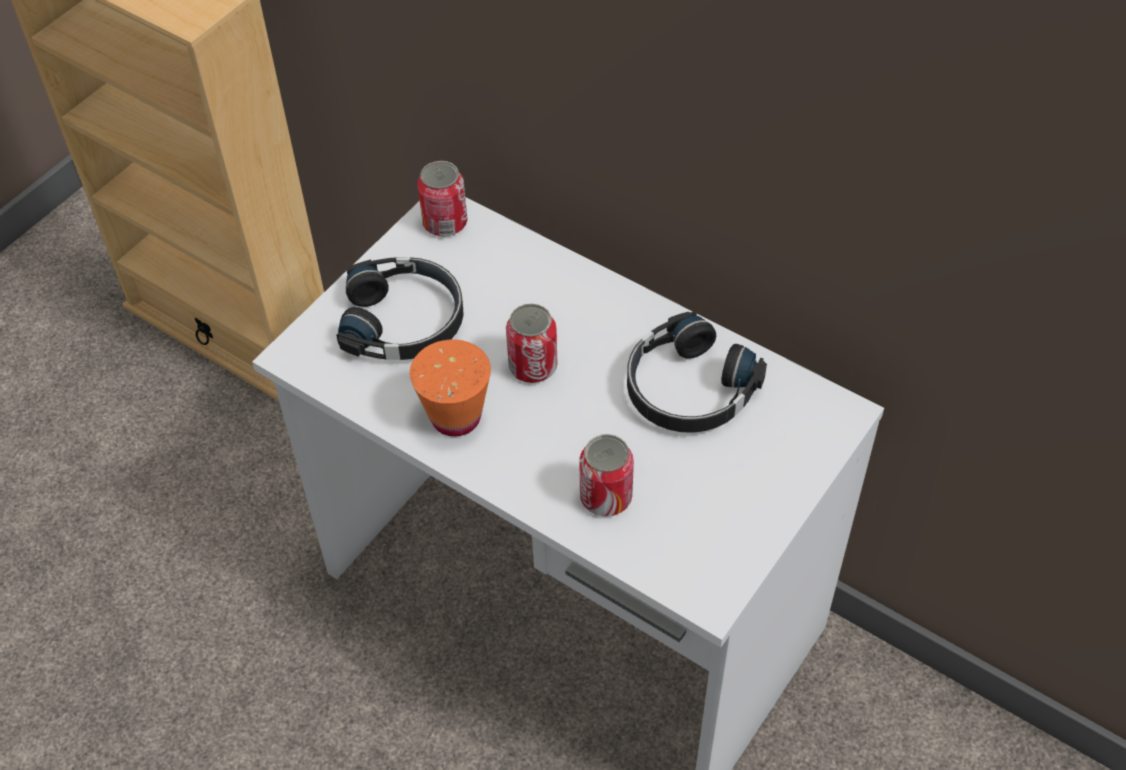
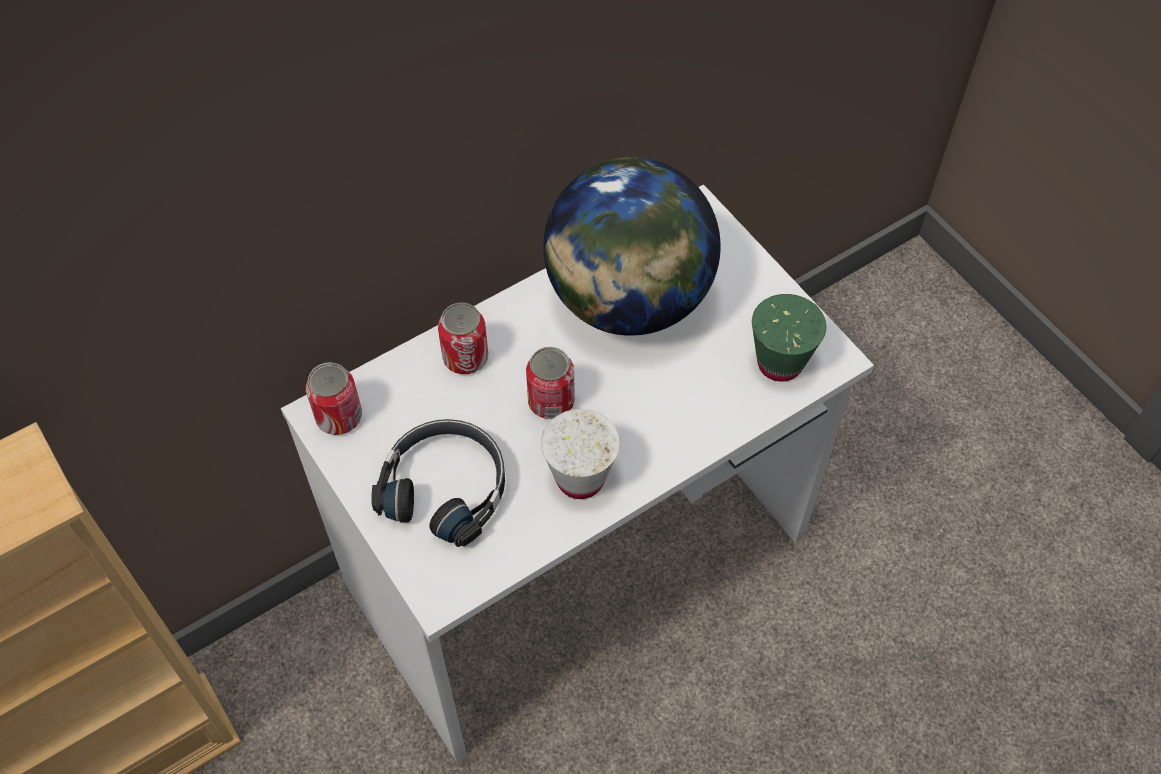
camera: 70 degrees left, 5 degrees up
(456, 417) = (580, 478): orange cup -> white cup
(606, 497) = (713, 394): can -> can (465, 358)
(676, 546) = (779, 363): none -> green cup
(688, 389) = (628, 300): black headphones -> globe

